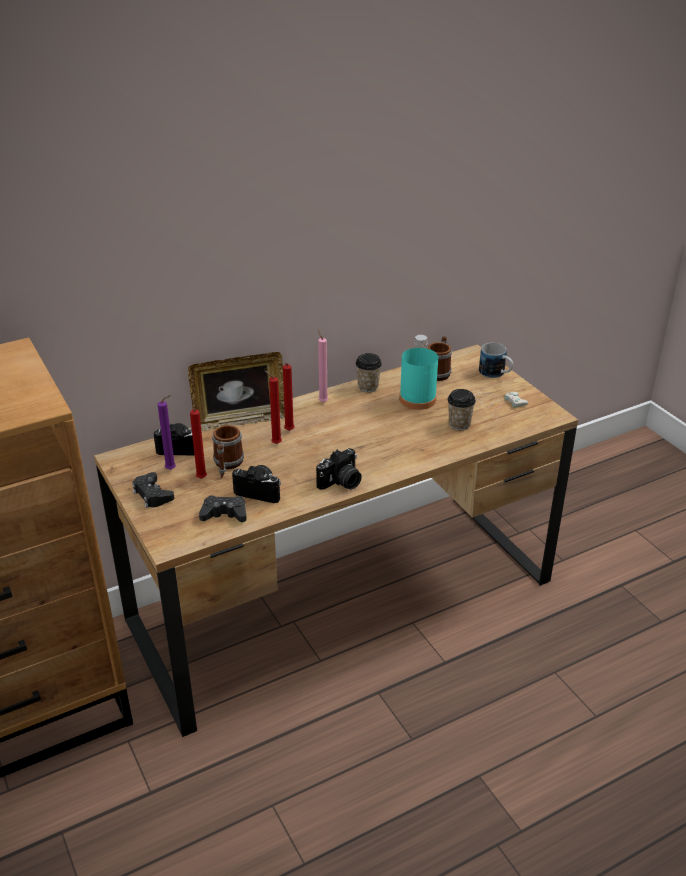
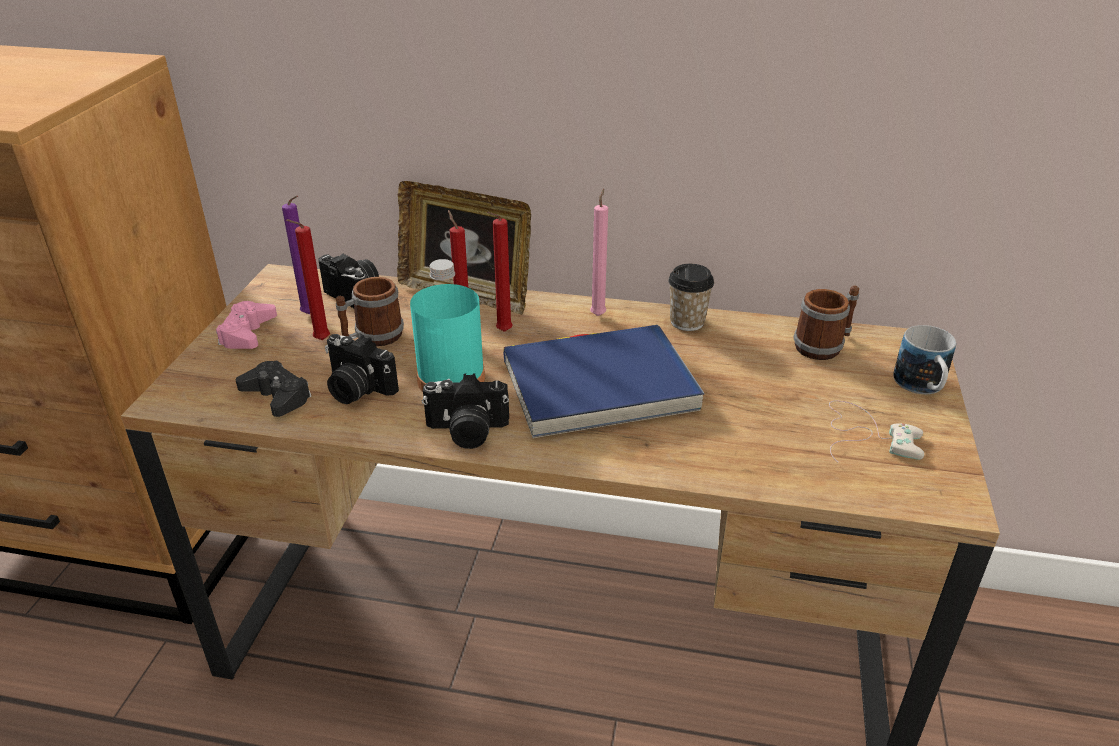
camera: 40 degrees right, 0 degrees up
(152, 495) = (247, 333): black game controller -> pink game controller
(260, 491) = (356, 389): camera -> camera turned 150 degrees clockwise
(370, 435) = (599, 386): none -> blue book
(417, 399) = (738, 369): turquoise bottle -> turquoise bottle (451, 379)
(459, 424) = (757, 435): cup -> none

